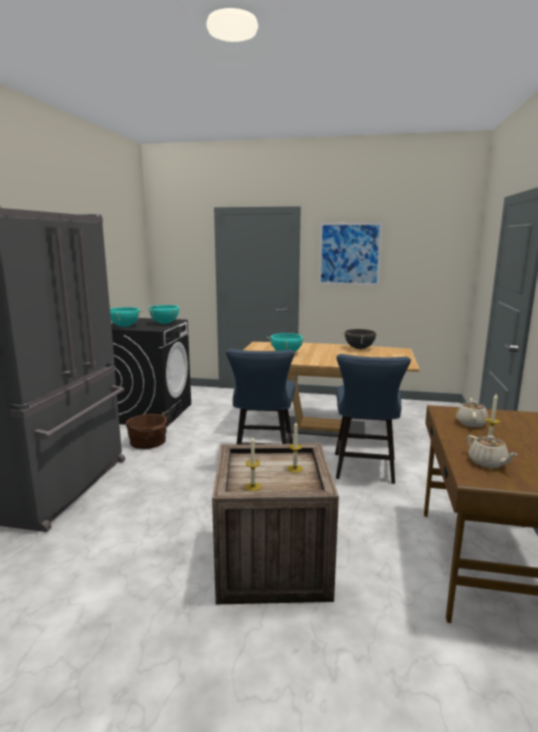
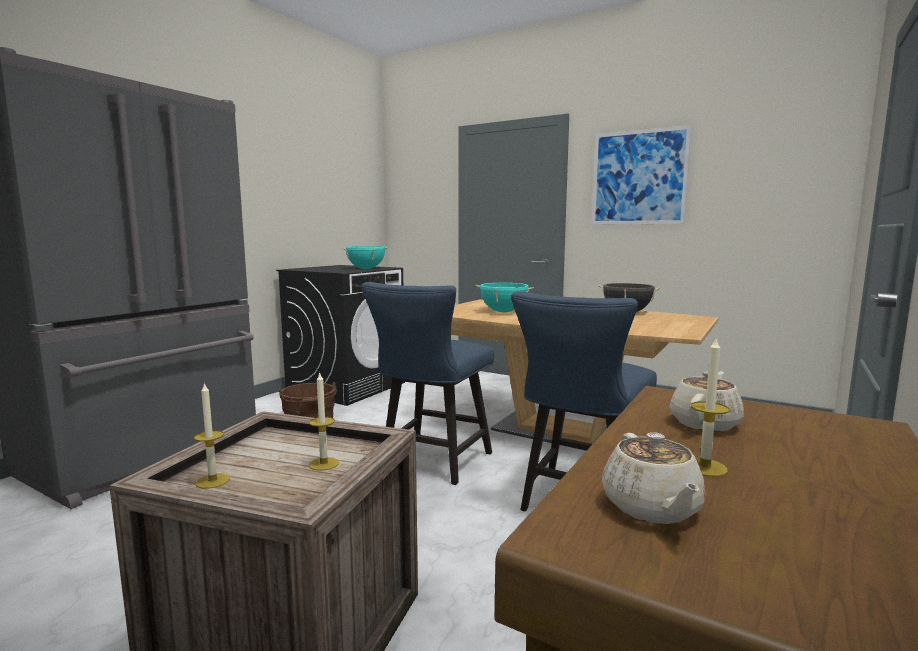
camera: 20 degrees right, 5 degrees down
(125, 326) = (314, 269): turquoise cooking pot -> none

